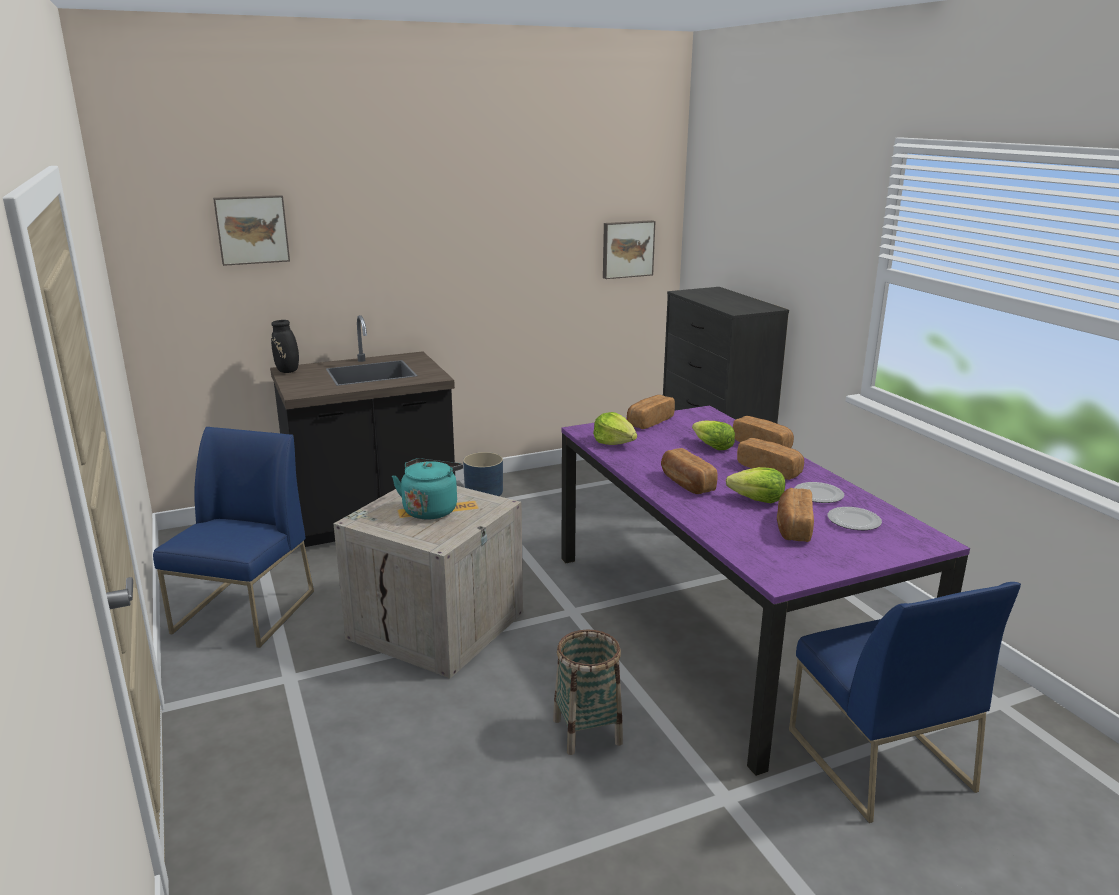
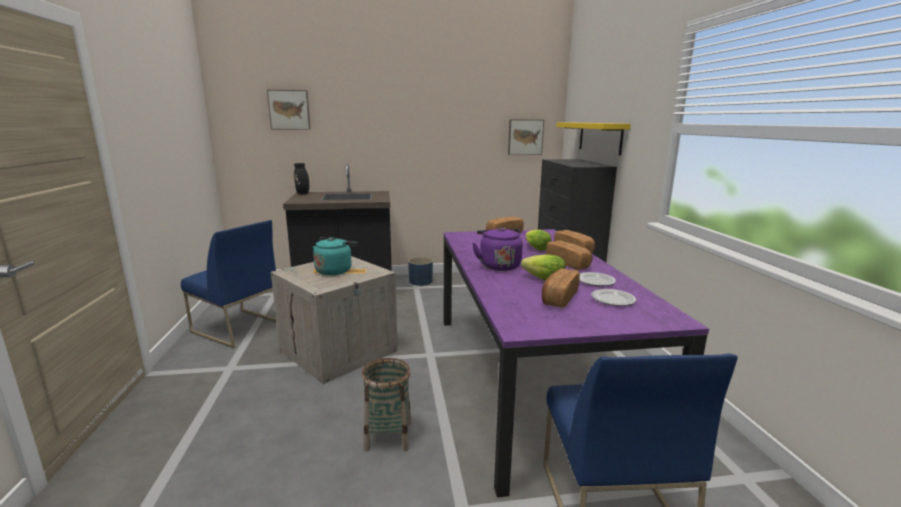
camera: 15 degrees right, 5 degrees down
(245, 612) = (237, 328): blue chair -> blue chair turned 90 degrees clockwise
(614, 442) = (470, 241): lettuce -> none
(686, 483) = (498, 265): bread -> purple kettle
(755, 260) = (600, 137): none -> yellow shelf

